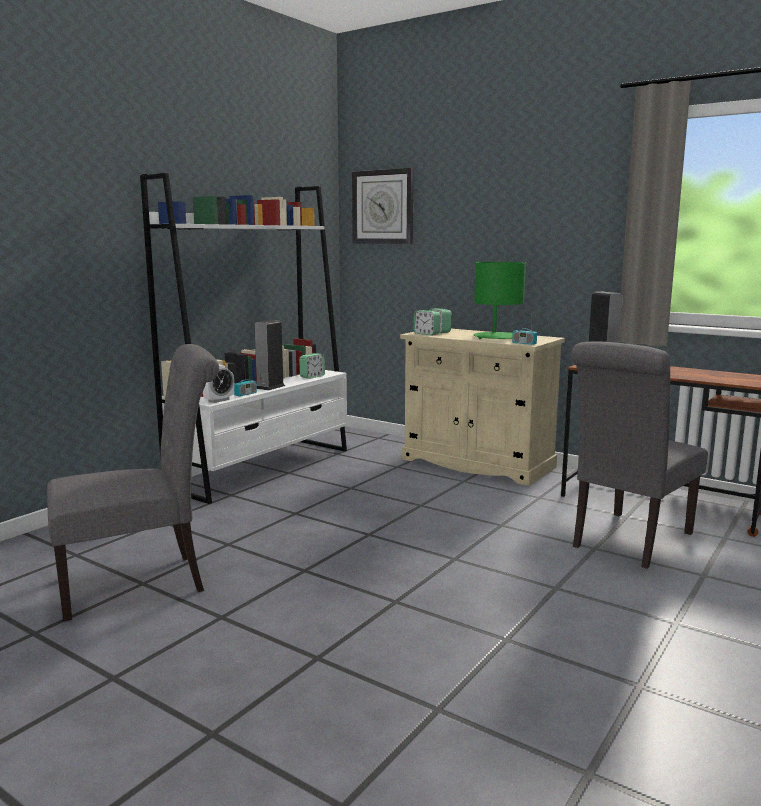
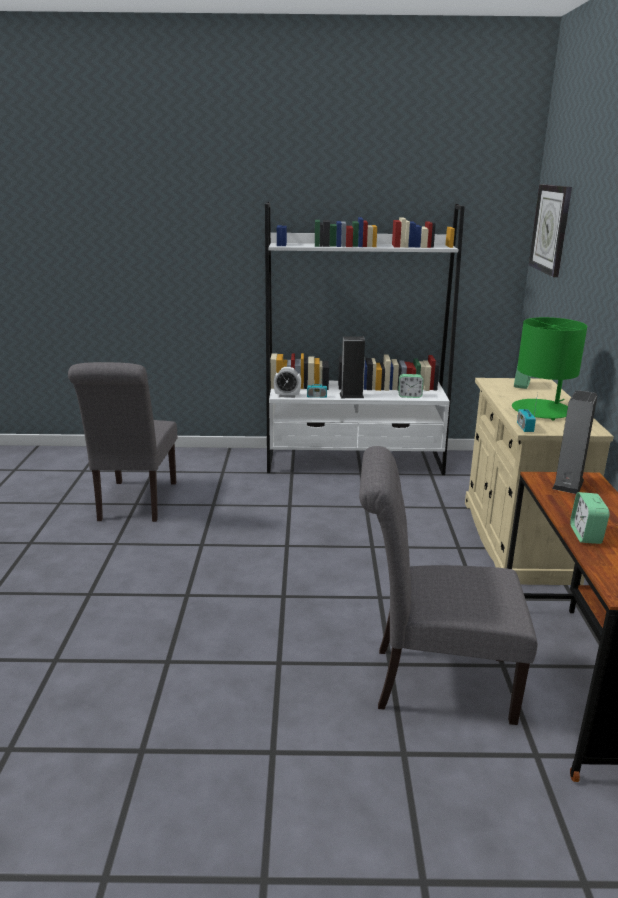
camera: 55 degrees right, 10 degrees up
(142, 583) = (135, 504): grey chair -> grey chair turned 60 degrees clockwise
(426, 334) = (497, 384): alarm clock -> alarm clock (585, 535)

